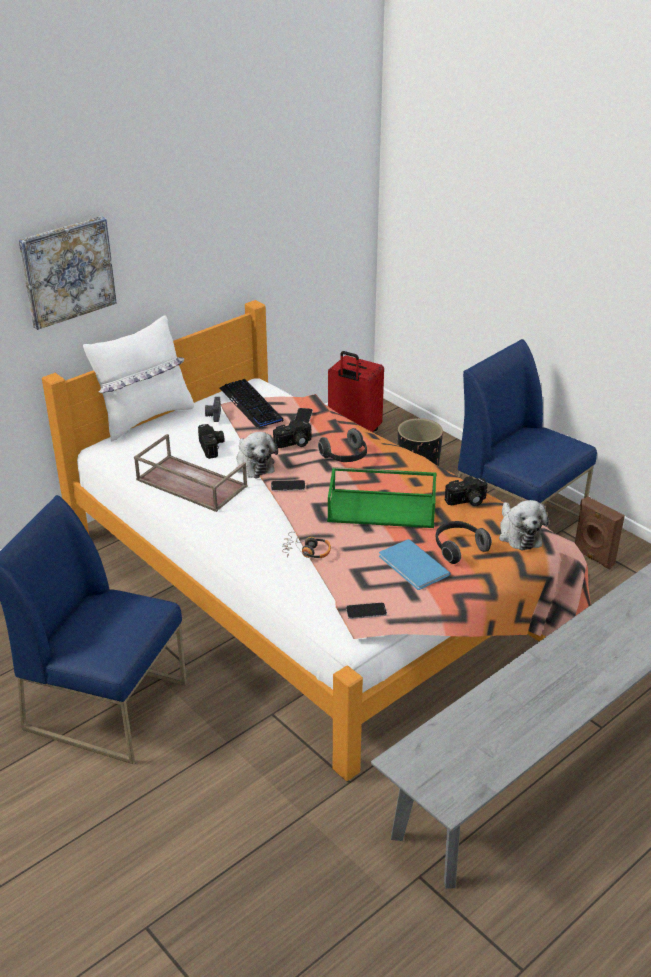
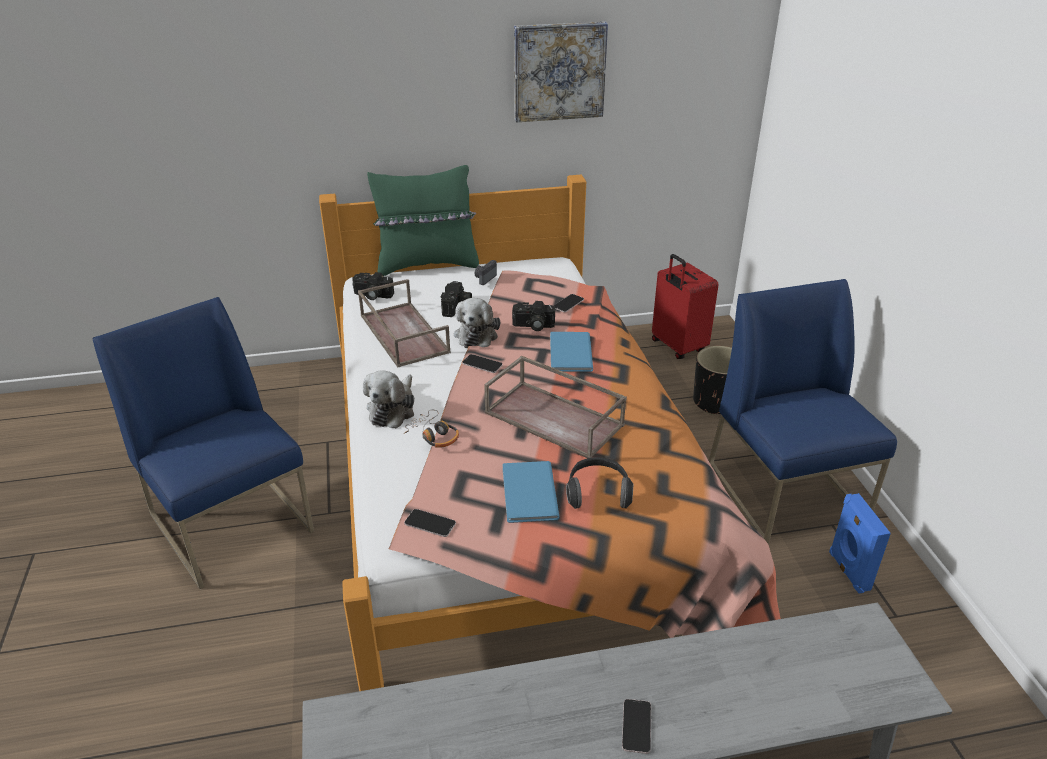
camera: 30 degrees right, 0 degrees up
(67, 271) = (357, 92): picture -> picture (559, 71)
(145, 418) = (427, 265): white pillow -> green pillow
(251, 404) = (529, 278): keyboard -> none
(345, 457) = (568, 354): headphones -> blue book
(383, 508) = (555, 418): green tray -> brown tray
(467, 501) = (657, 443): camera -> camera (372, 295)
(519, 534) = (686, 502): plush toy -> plush toy (393, 409)
(585, 681) = (636, 726): none -> phone
(592, 557) = (847, 571): brown speaker -> blue speaker

